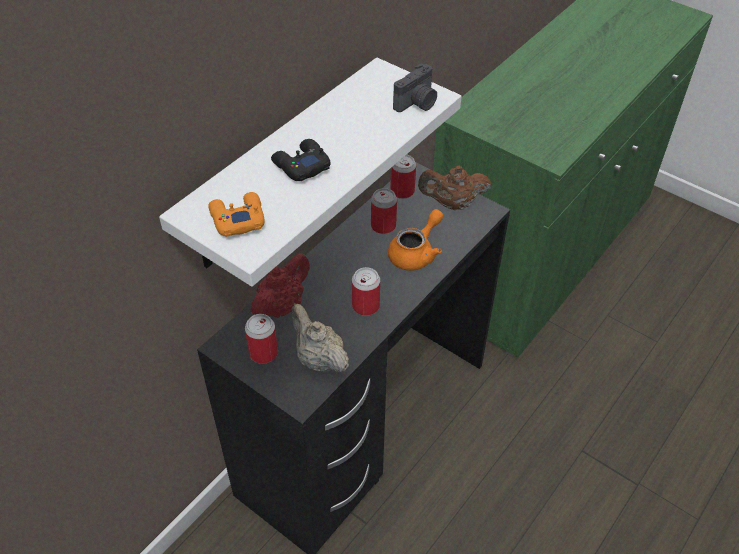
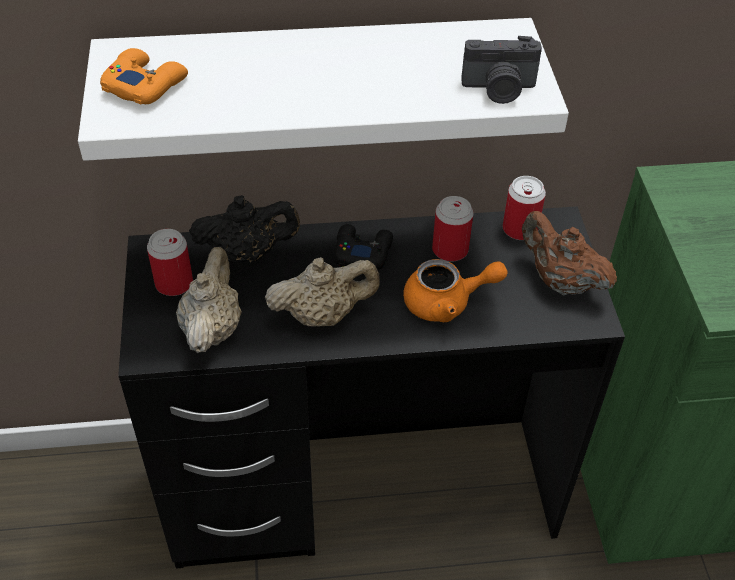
camera: 45 degrees right, 0 degrees up
(282, 305) = (247, 253): red teapot -> black teapot
(301, 165) = (278, 74): black game controller -> black game controller (362, 251)
(365, 306) = (323, 315): can -> beige teapot

